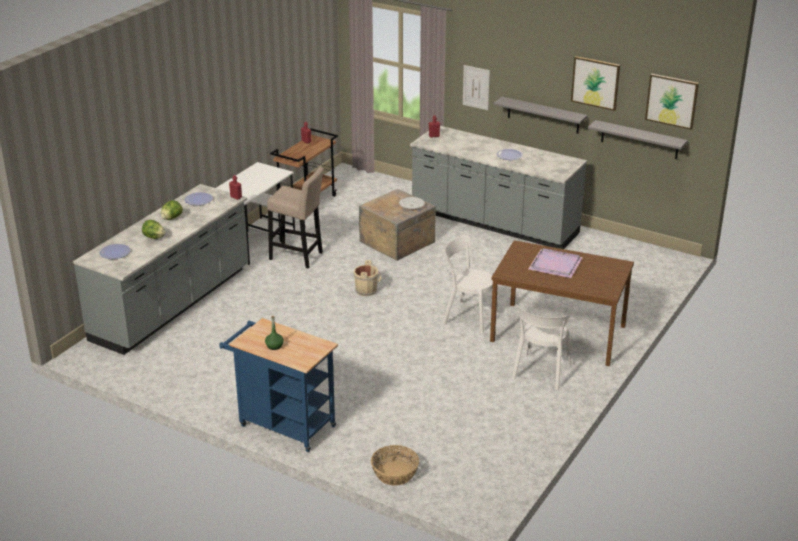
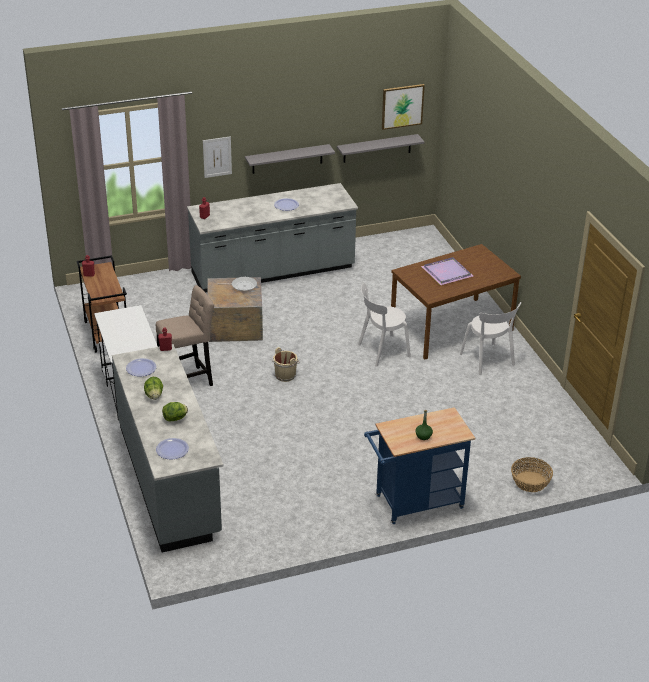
camera: 50 degrees left, 5 degrees up
(595, 82) = (334, 113): picture -> none

